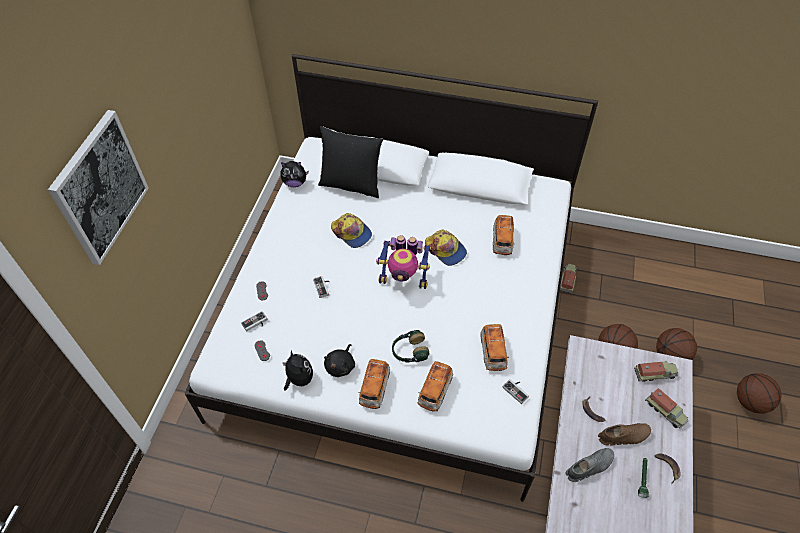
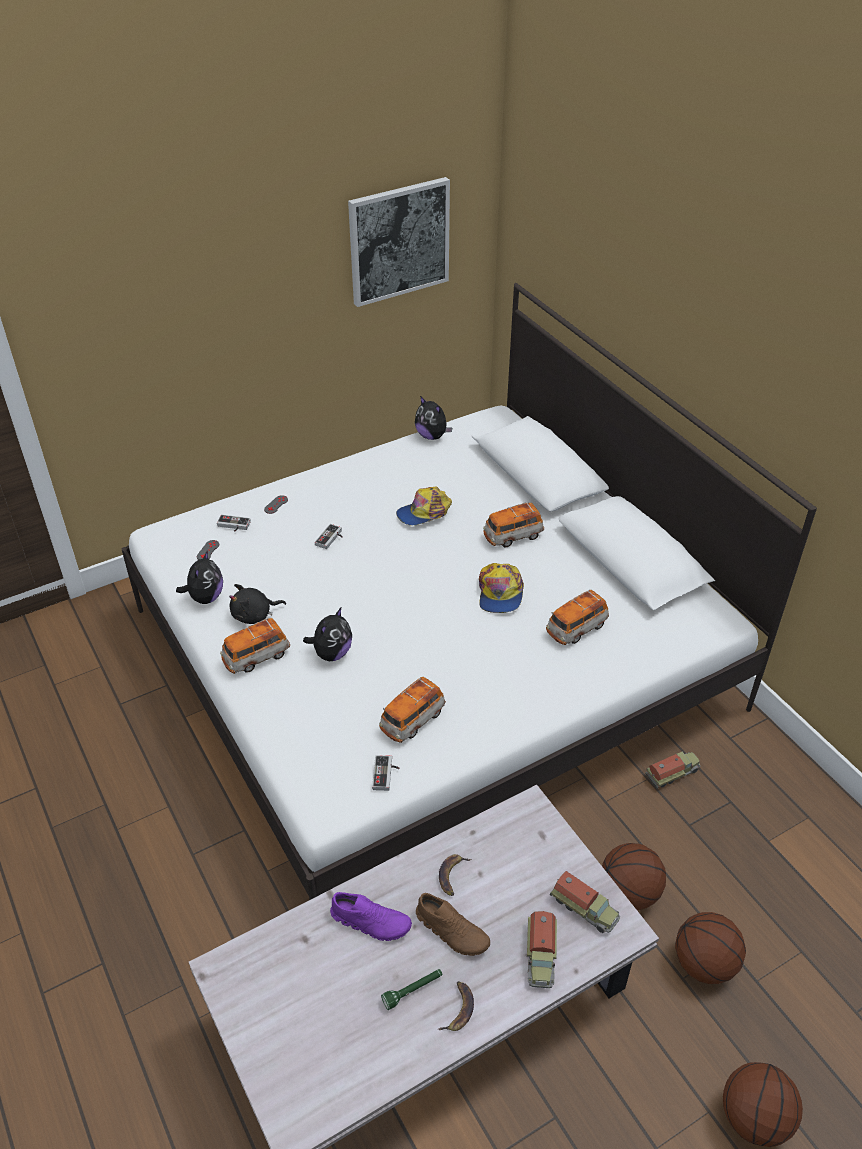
camera: 45 degrees right, 10 degrees down
(100, 188) = (131, 257): picture -> picture (399, 241)
(351, 184) = (486, 471): black pillow -> none
(352, 233) = (424, 512): cap -> cap turned 60 degrees clockwise
(404, 278) = (418, 587): toy robot -> none
(409, 351) = (331, 653): headphones -> plush toy
(435, 391) = (306, 705): toy car -> toy car (513, 536)
(589, 466) = (371, 922): grey shoe -> purple shoe

